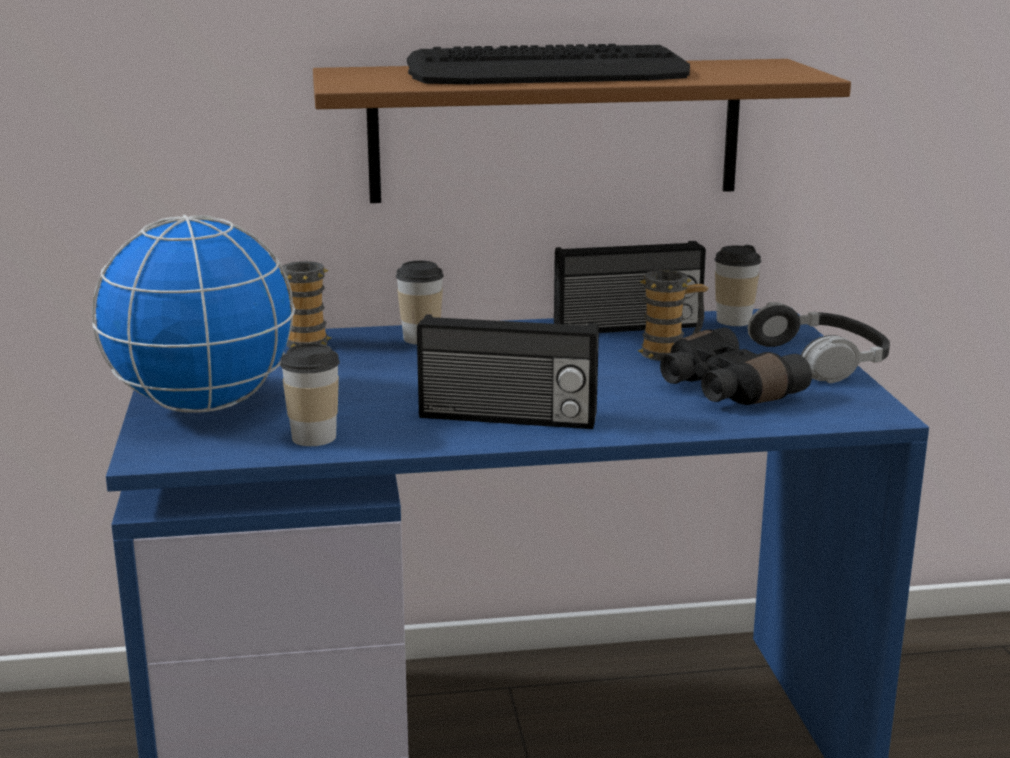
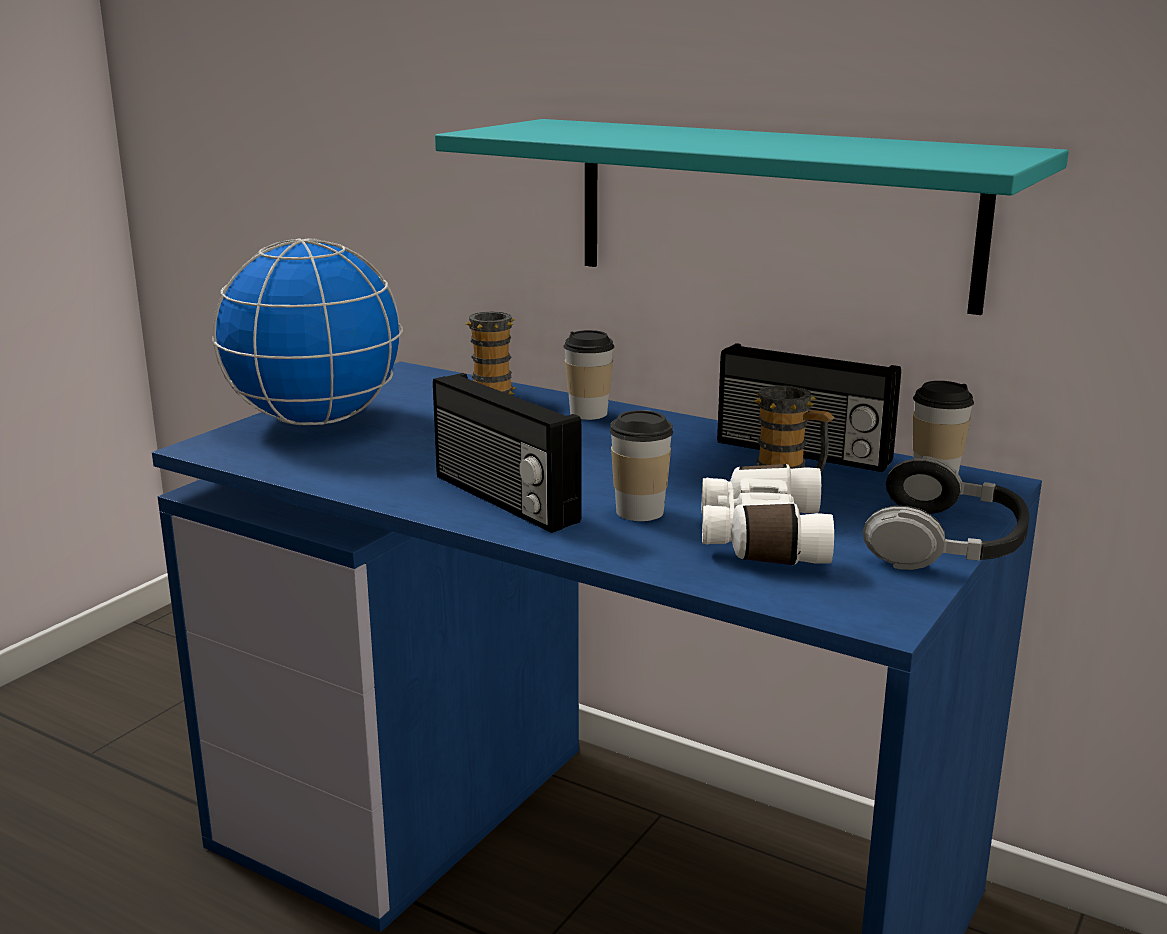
camera: 40 degrees right, 0 degrees up
(314, 437) = (329, 467): cup -> cup (640, 512)
(548, 73) = (711, 138): keyboard -> none
(555, 130) = (772, 211): brown shelf -> turquoise shelf
(723, 390) = (760, 538): black binoculars -> white binoculars

